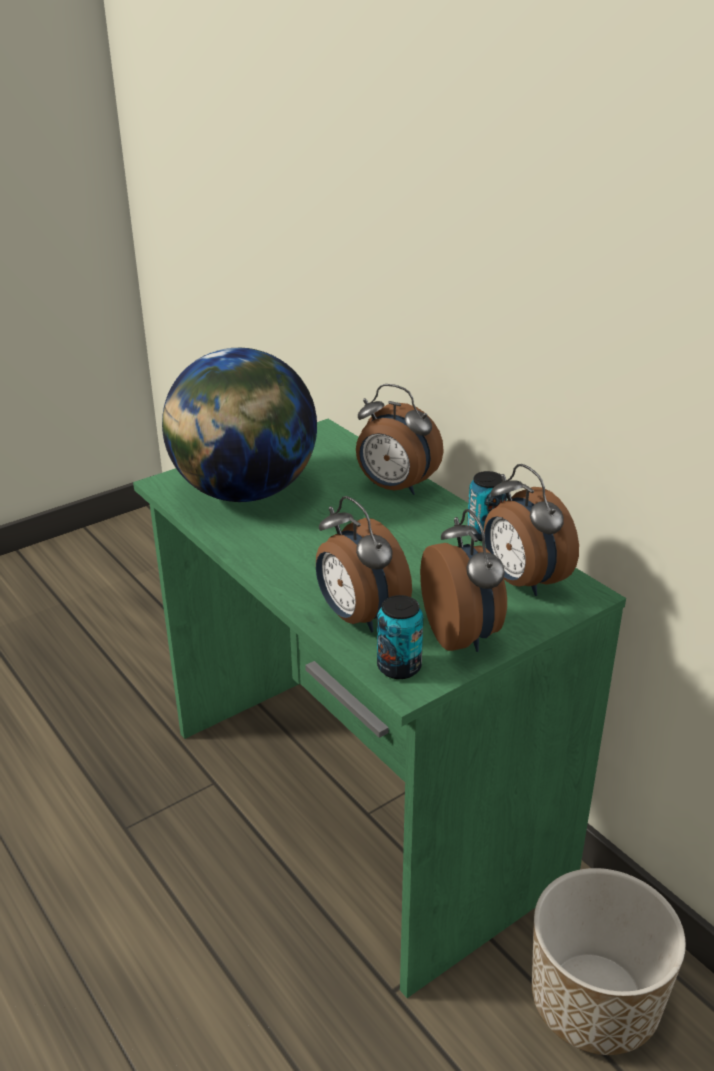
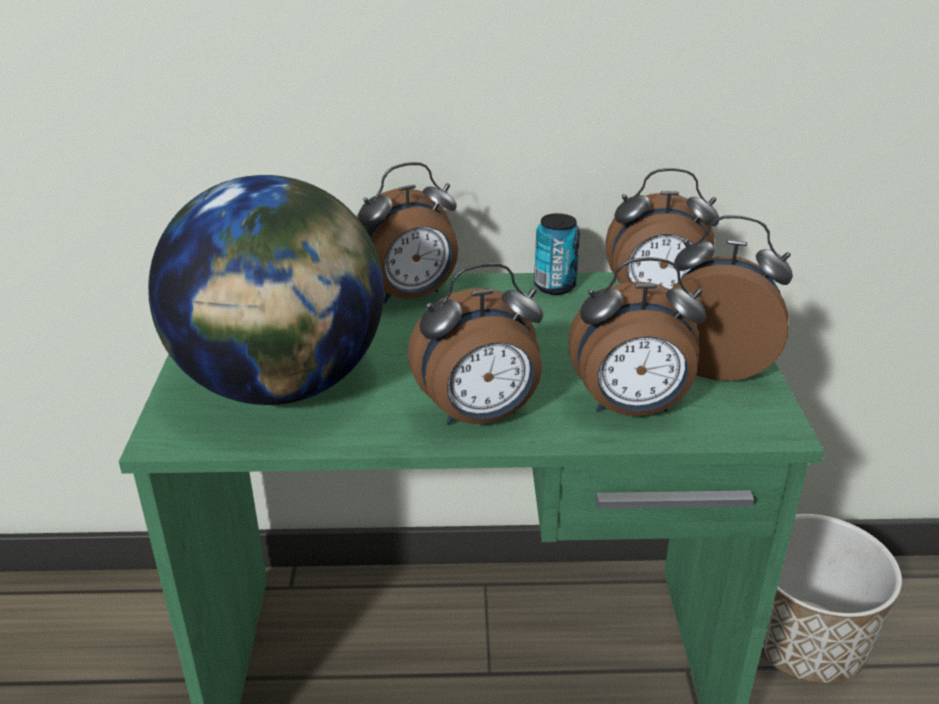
camera: 55 degrees left, 0 degrees up
(285, 565) = (479, 416): none -> alarm clock
(399, 667) = (741, 419): can -> none

